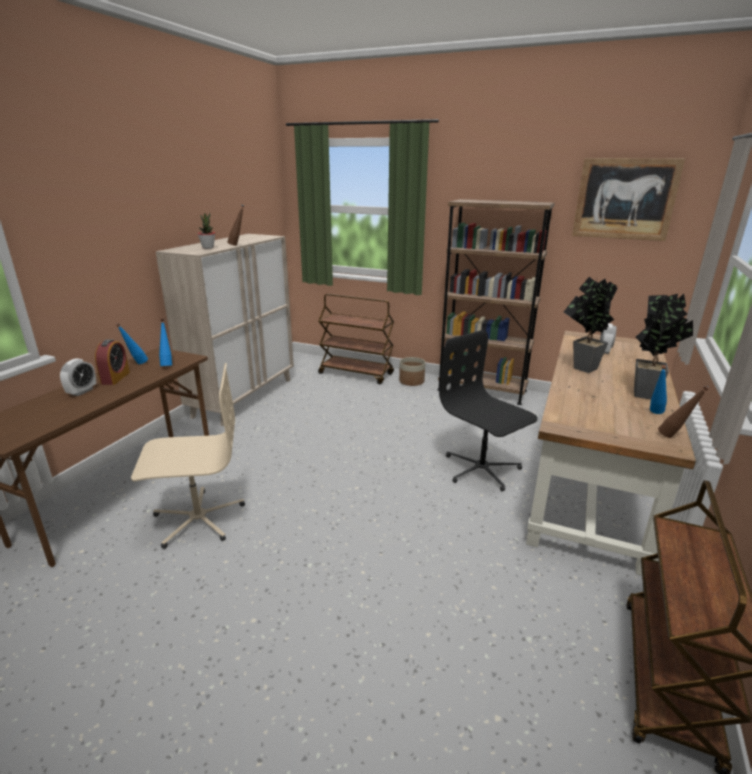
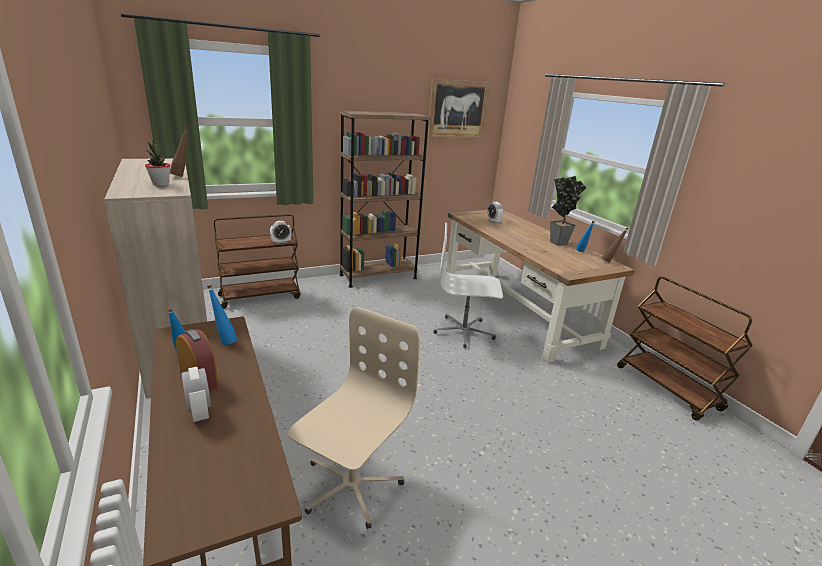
camera: 50 degrees left, 0 degrees up
(371, 325) = (281, 242): none -> alarm clock
(411, 381) = (318, 287): planter -> none
(481, 469) = (464, 332): black office chair -> white office chair
(581, 368) = (508, 236): potted plant -> none

